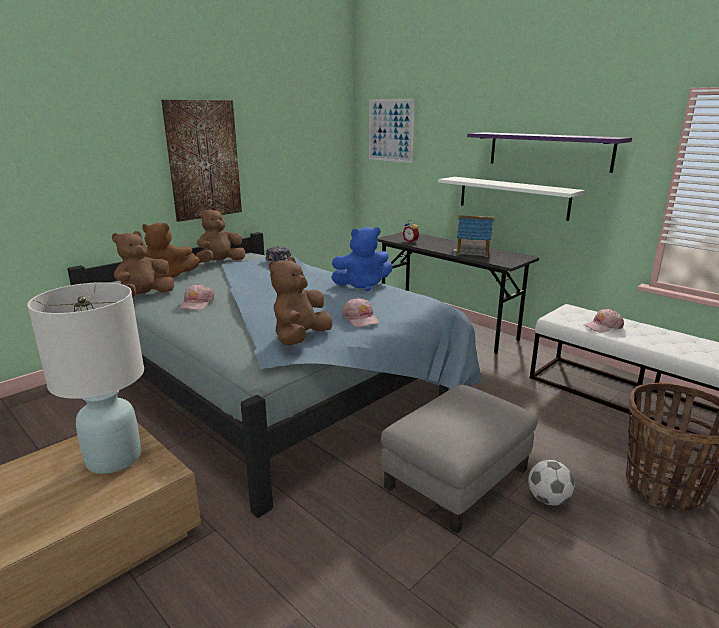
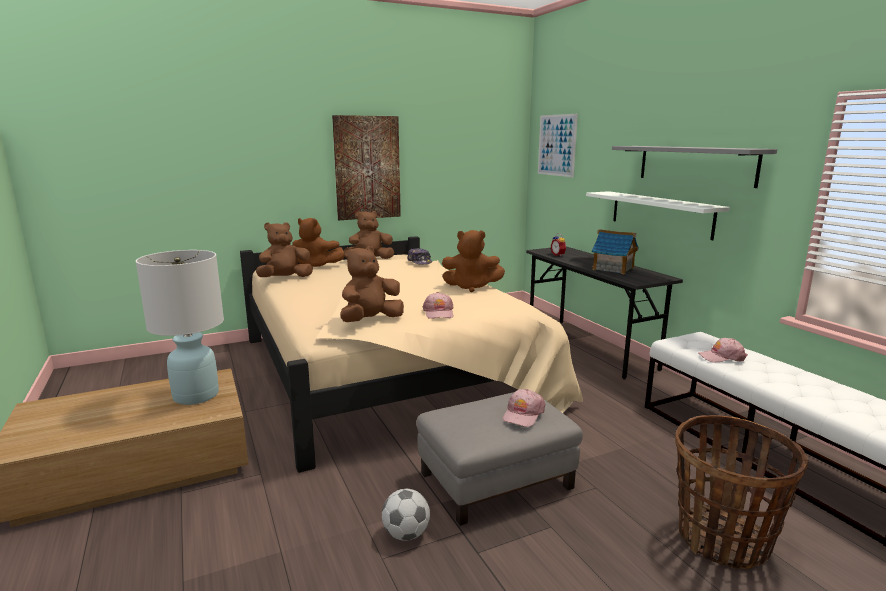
camera: 20 degrees right, 5 degrees down
(196, 303) = (319, 287): pink cap -> pink cap (523, 414)
(276, 383) = (388, 372): blue bed -> beige bed
(362, 285) = (471, 287): blue plush toy -> brown plush toy
(548, 499) = (576, 519): football -> football (406, 534)
(549, 151) = (695, 164): purple shelf -> grey shelf

